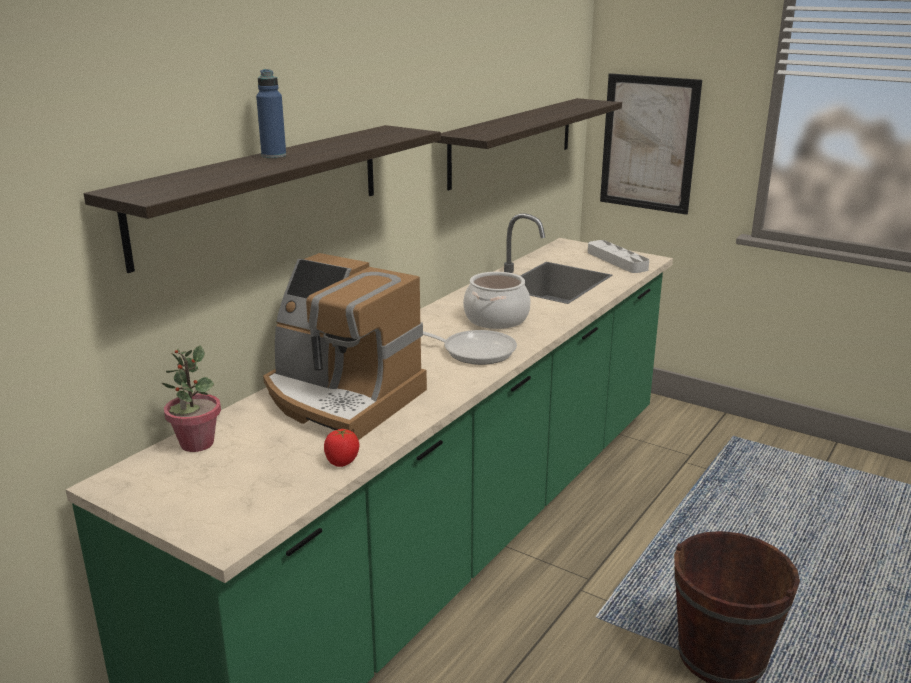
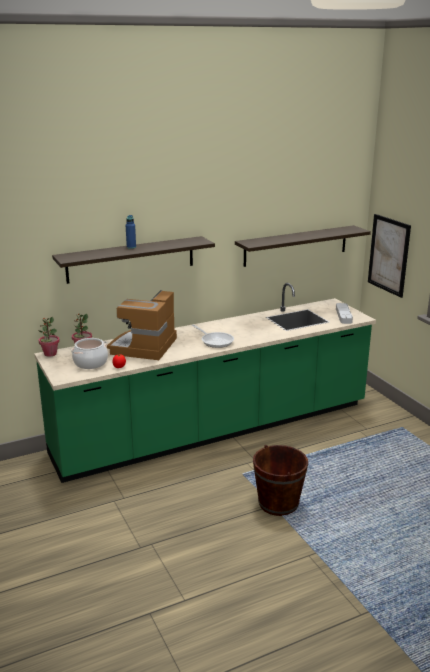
camera: 30 degrees right, 0 degrees up
(116, 478) = (50, 354): none -> potted plant
(341, 398) = (144, 346): coffee machine -> coffee machine turned 45 degrees clockwise
(496, 319) = (244, 330): cooking pot -> cooking pot (90, 363)

